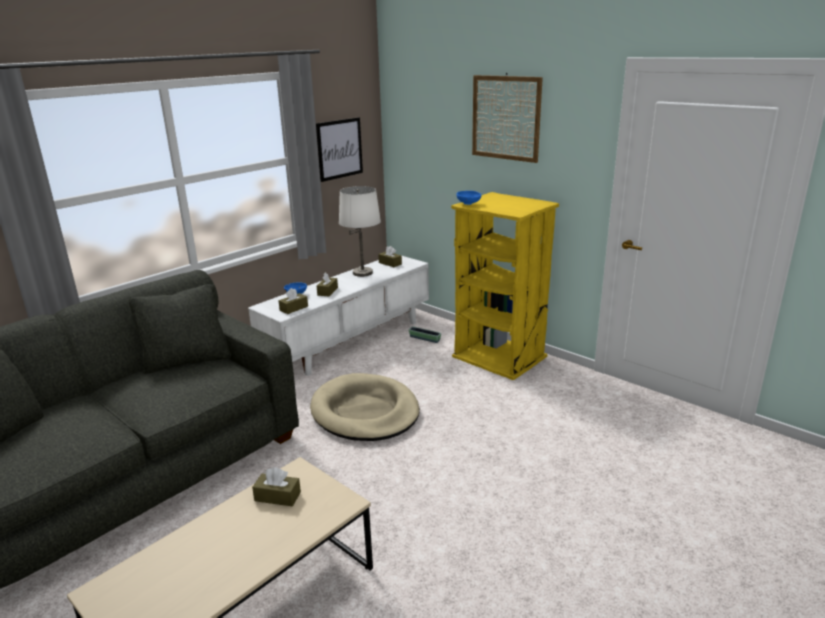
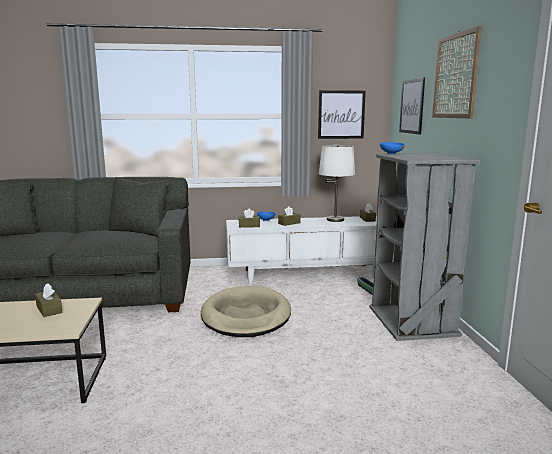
camera: 40 degrees right, 10 degrees down
(428, 137) = (412, 106): none -> picture
(500, 357) = (412, 321): yellow bookcase -> grey bookcase

